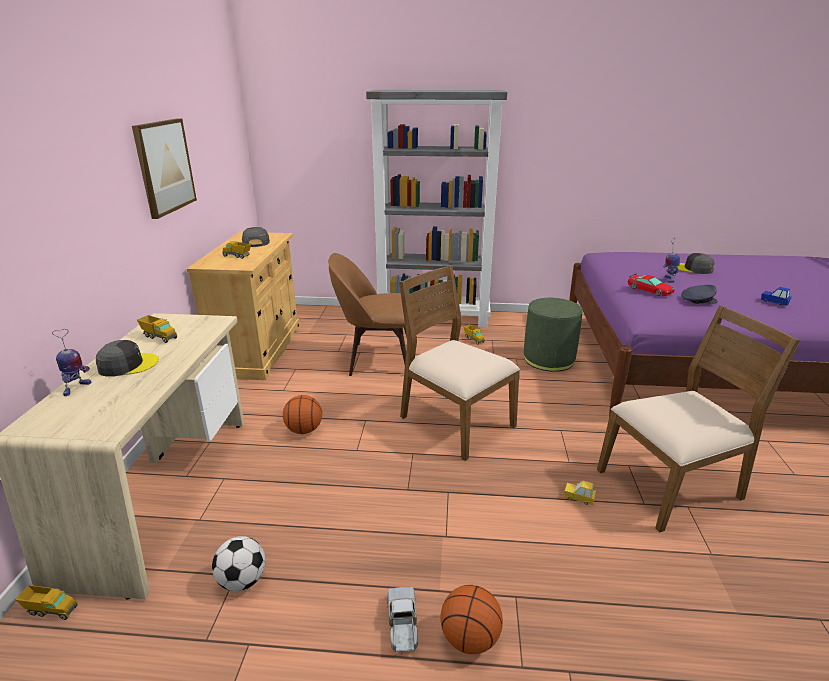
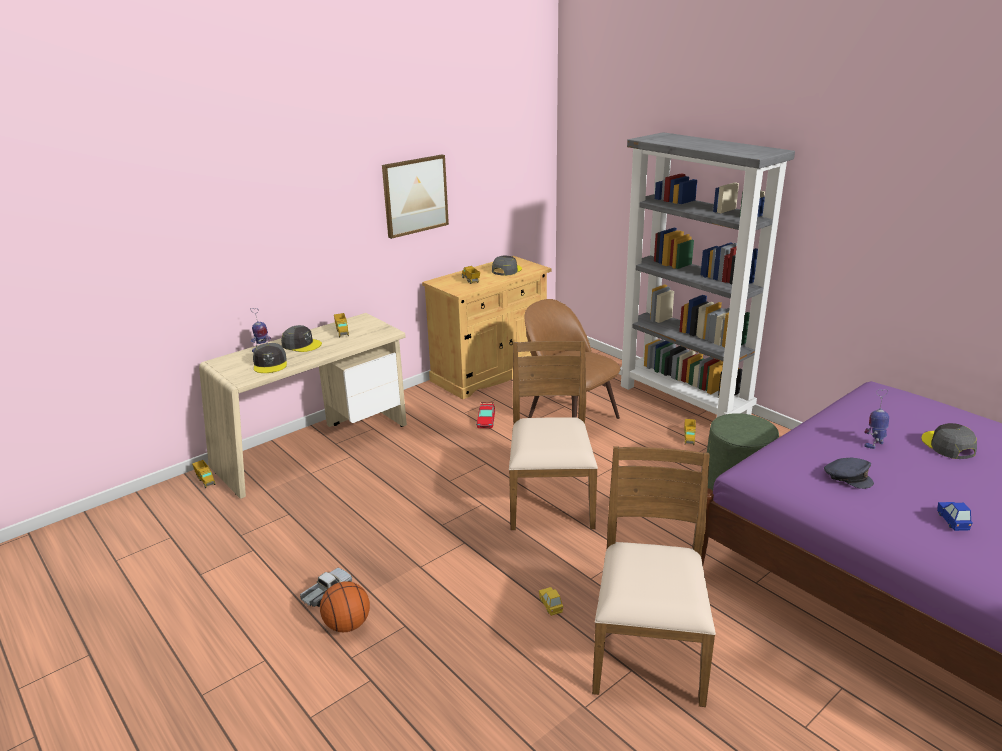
camera: 45 degrees right, 0 degrees up
(121, 398) = (270, 364): none -> grey cap
(242, 581) = (288, 518): football -> none
(304, 430) = (436, 449): basketball -> none
(649, 290) = (817, 444): toy car -> toy car (485, 420)
(671, 485) = (648, 649): brown chair -> brown chair turned 105 degrees counterclockwise

